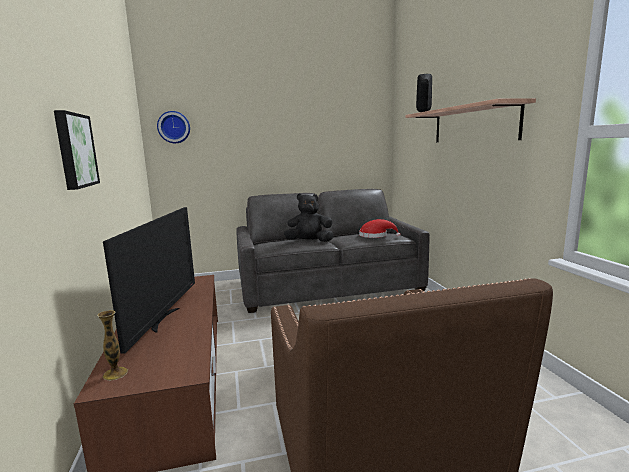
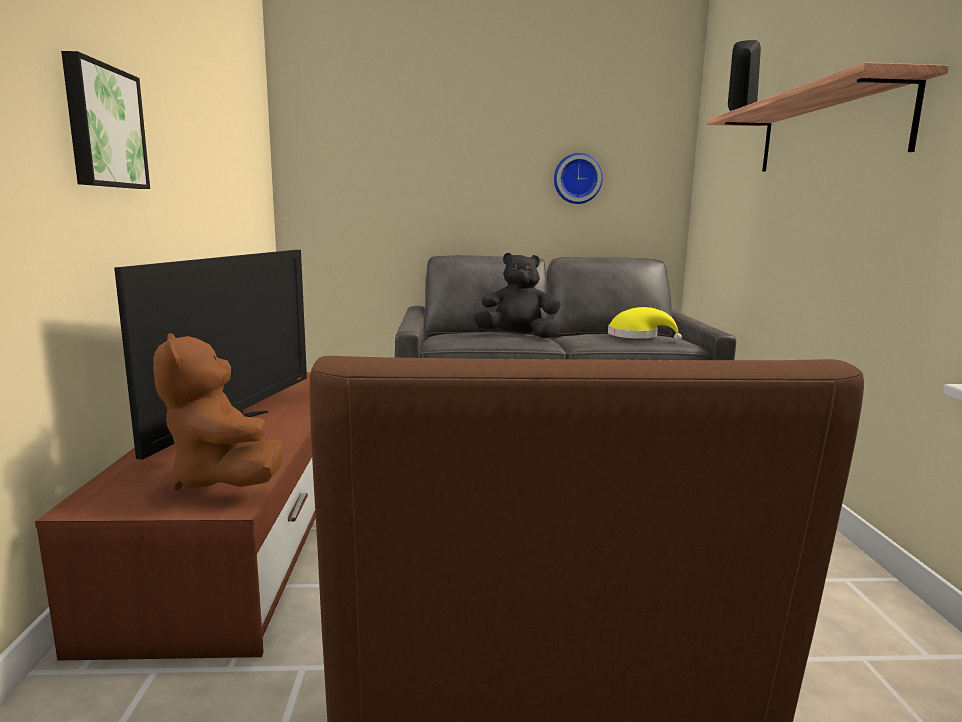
camera: 10 degrees right, 0 degrees up
(115, 374) = (119, 489): vase -> none
(174, 127) = (320, 135): wall clock -> wall clock (577, 178)
(177, 358) = (224, 480): none -> brown plush toy
(375, 236) = (637, 336): red hat -> yellow hat

